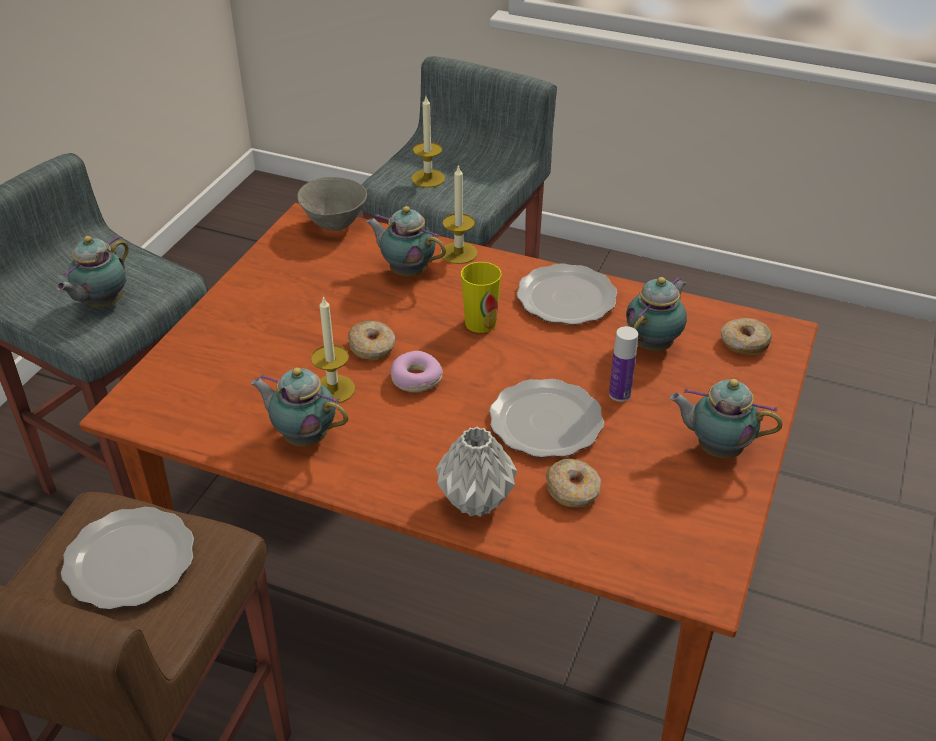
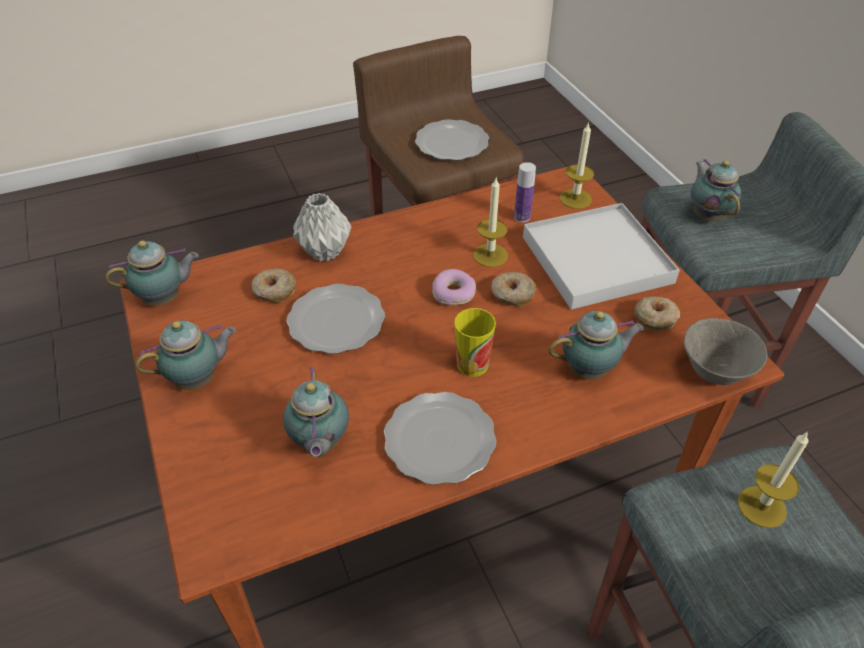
camera: 135 degrees right, 5 degrees up
(261, 327) = (596, 260): none -> white tray
(303, 437) = (463, 223): teapot -> teapot (165, 299)
(458, 253) = (584, 421): candle -> candle (575, 199)
(619, 394) = (305, 376): bottle -> bottle (522, 217)
(744, 343) = (240, 505): donut -> donut (654, 318)

